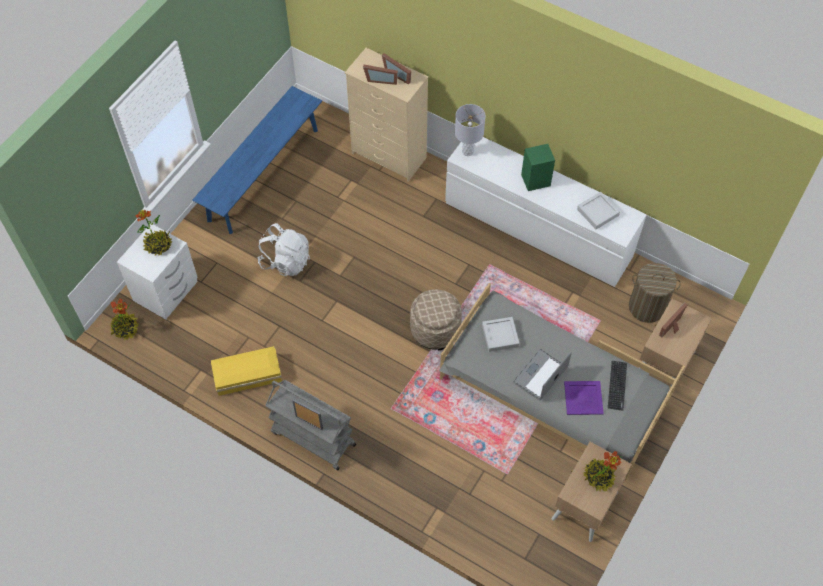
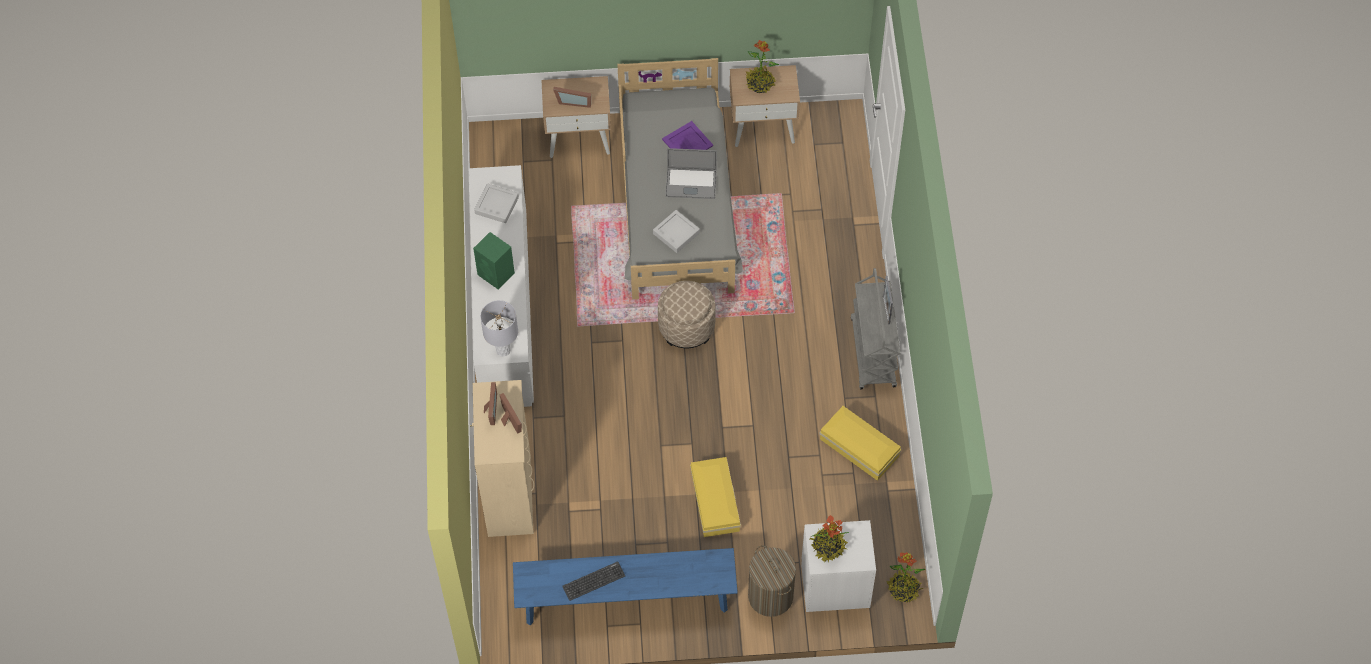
camera: 125 degrees left, 0 degrees up
(285, 261) = (714, 502): white backpack -> yellow storage box
(617, 385) = (655, 125): keyboard -> keyboard (593, 581)
(646, 307) = (528, 178): laundry basket -> laundry basket (770, 596)

